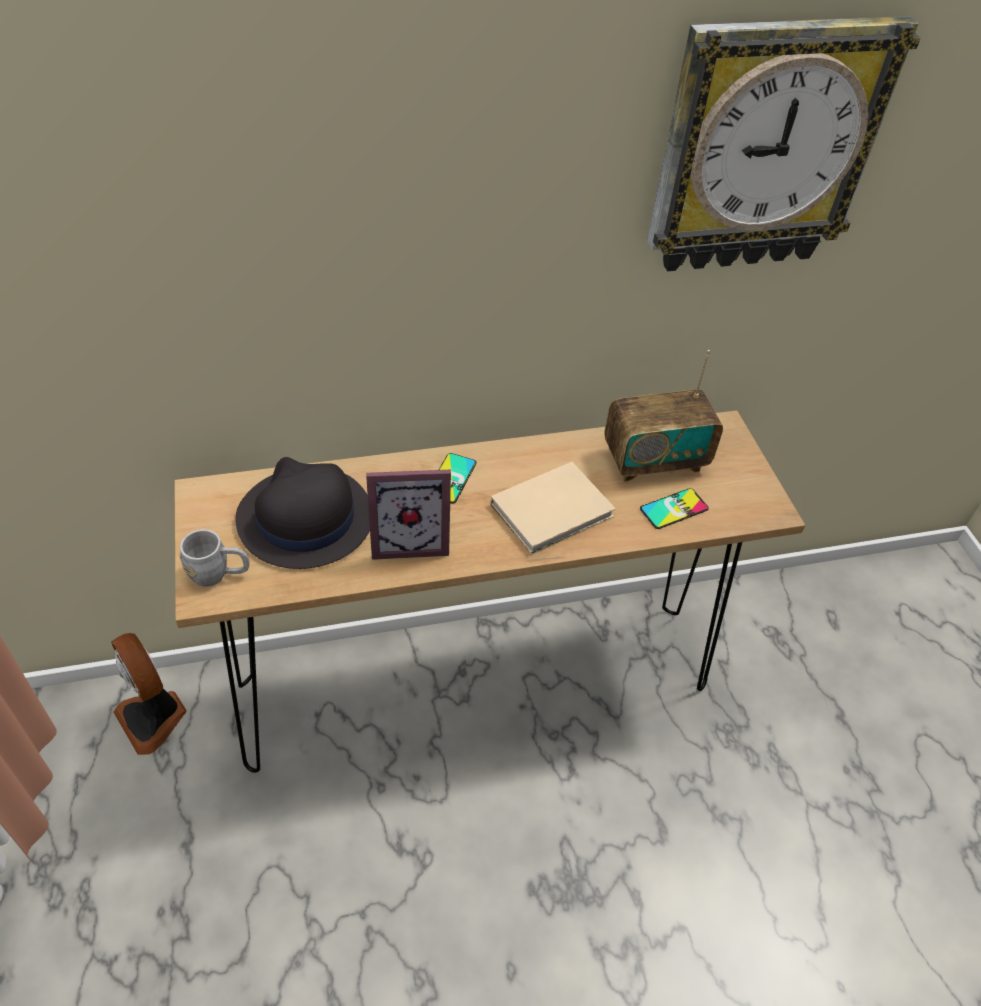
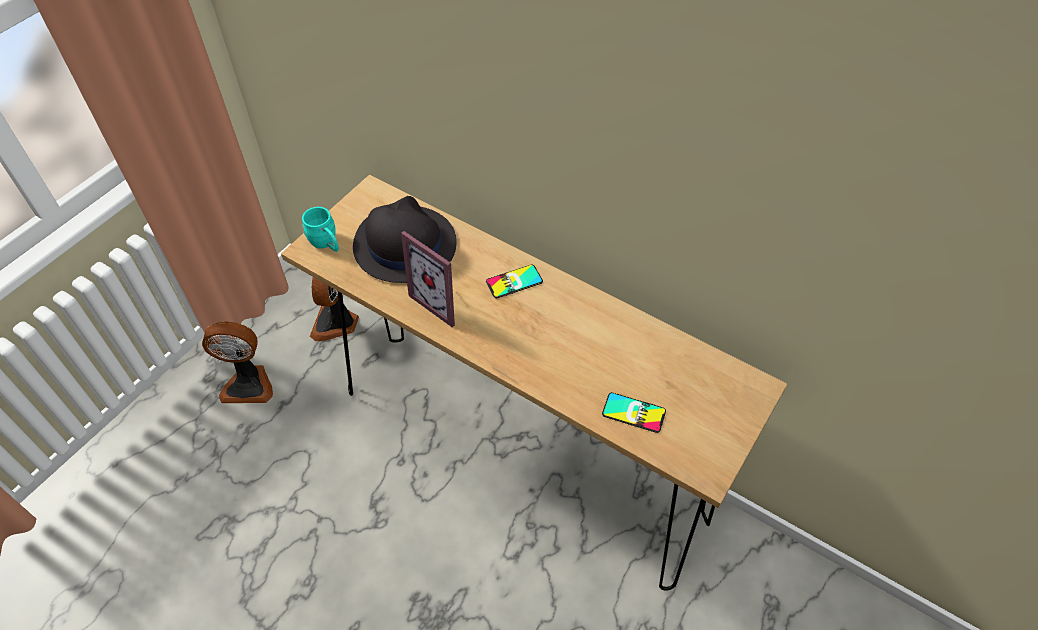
camera: 50 degrees right, 5 degrees up
(118, 862) = (248, 384): none -> fan
(219, 574) = (326, 244): grey mug -> turquoise mug
(555, 510) = (551, 350): beige book -> none
(654, 460) = (666, 370): radio -> none
(764, 149) = (831, 154): wall clock -> none

